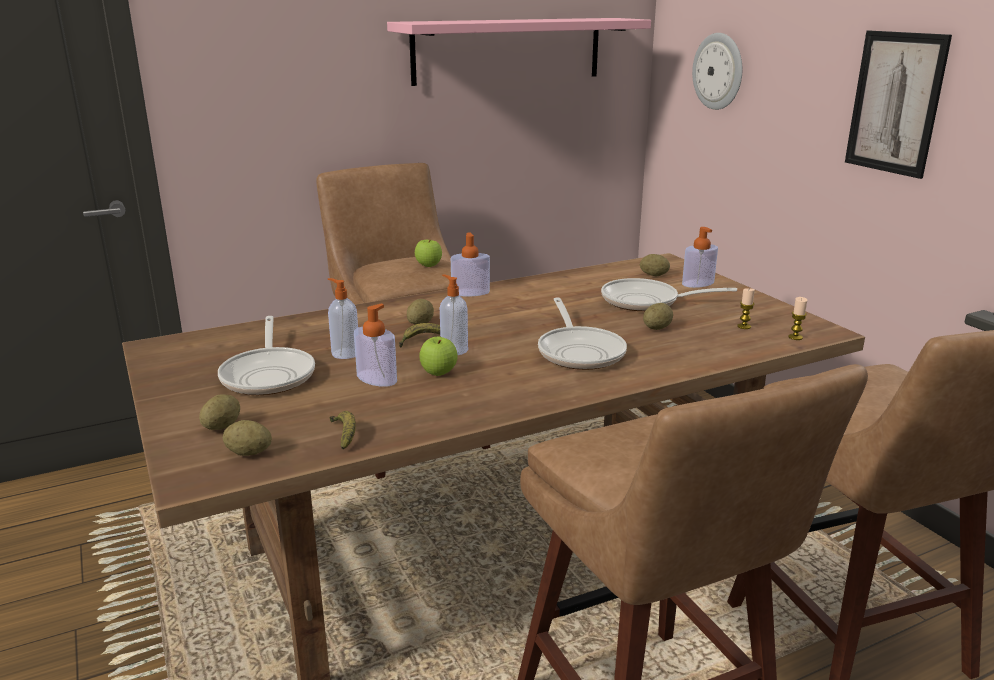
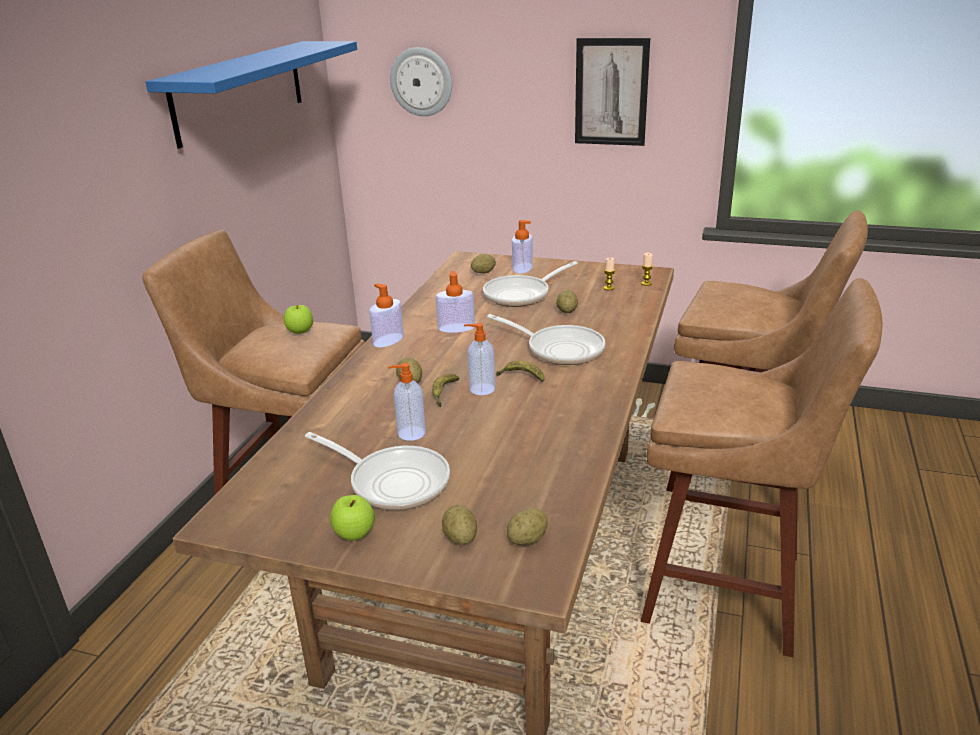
camera: 45 degrees left, 5 degrees up
(344, 435) = (556, 487): banana -> banana (521, 377)
(377, 378) = (480, 437): soap dispenser -> soap dispenser (456, 328)
(439, 373) = (511, 410): apple -> apple (354, 534)
(508, 50) = (240, 91): pink shelf -> blue shelf

